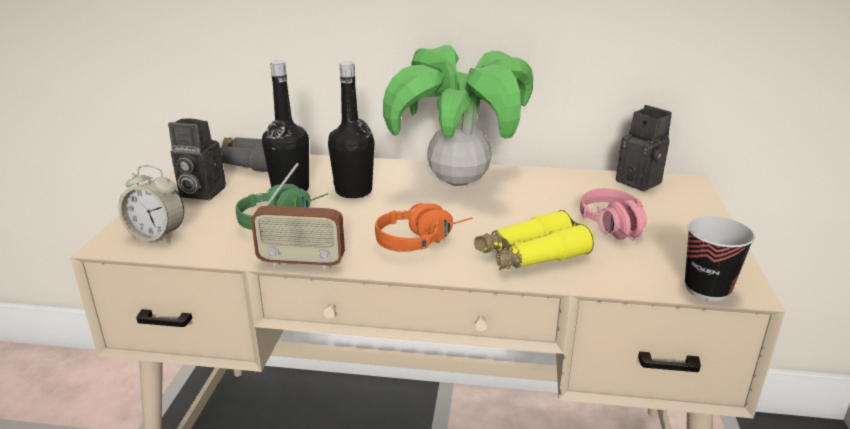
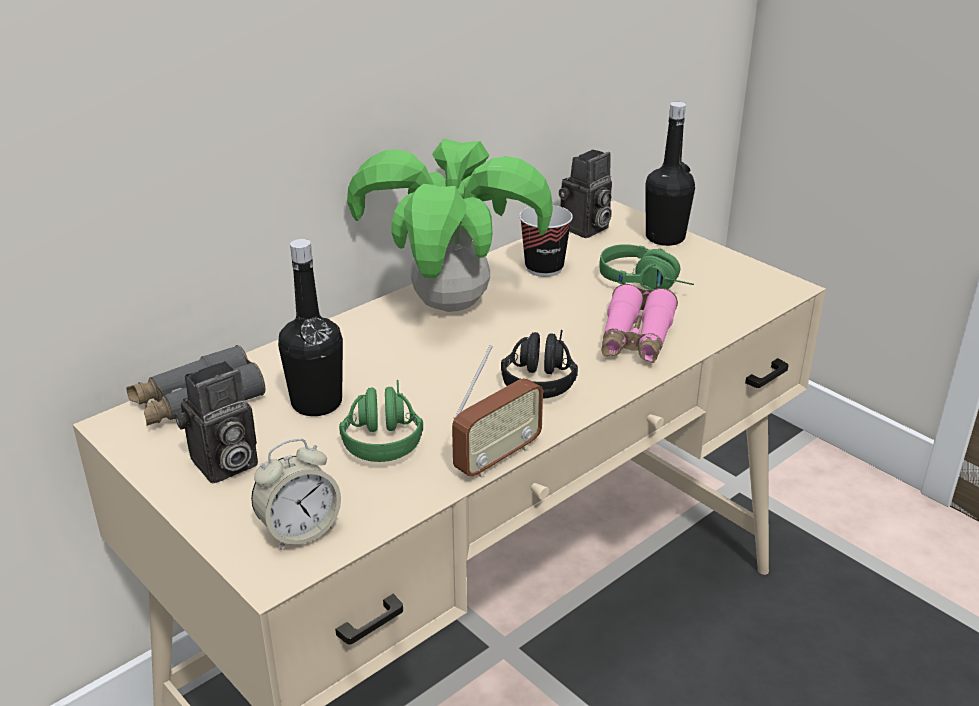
camera: 50 degrees left, 5 degrees up
(353, 191) = (382, 368): black bottle -> black bottle (665, 238)
(423, 240) = (540, 375): orange headphones -> black headphones
(531, 255) = (636, 338): yellow binoculars -> pink binoculars
(617, 230) = (647, 283): pink headphones -> green headphones
(642, 182) = (585, 229): camera -> camera turned 135 degrees clockwise
(707, 289) = (770, 298): cup -> cup (544, 268)

